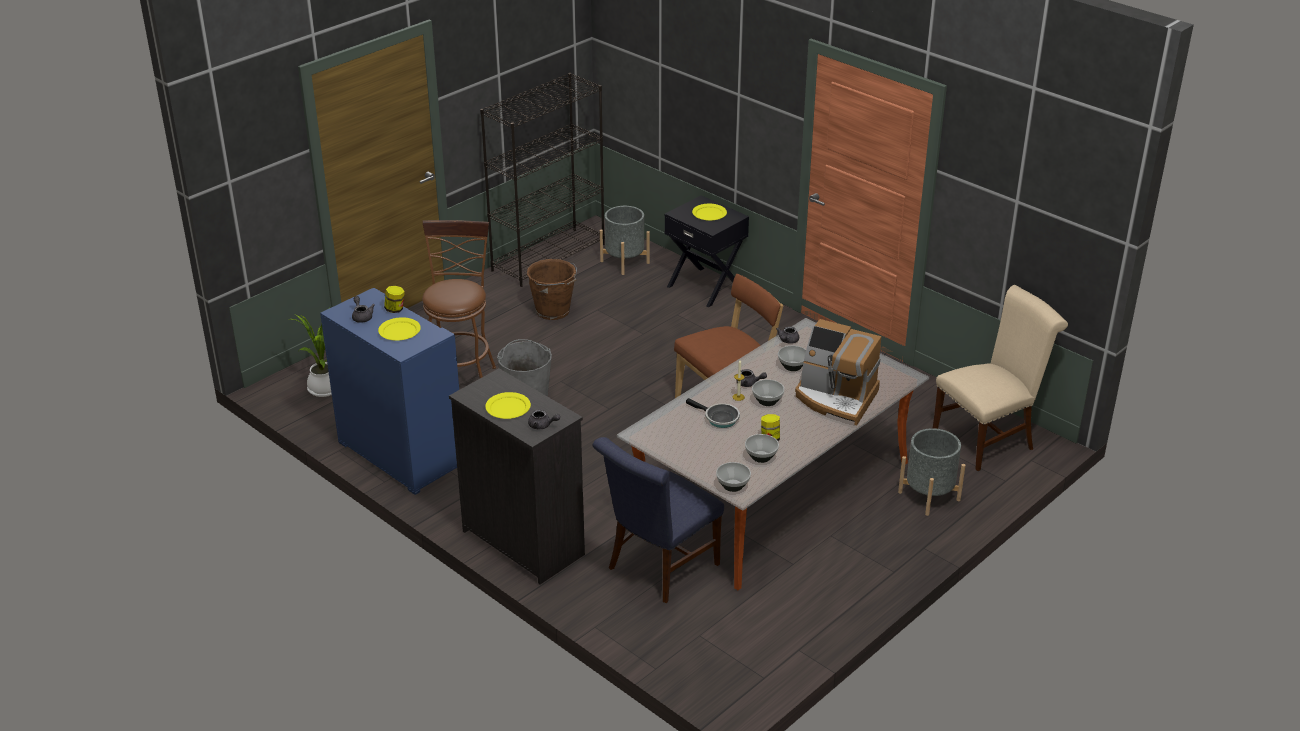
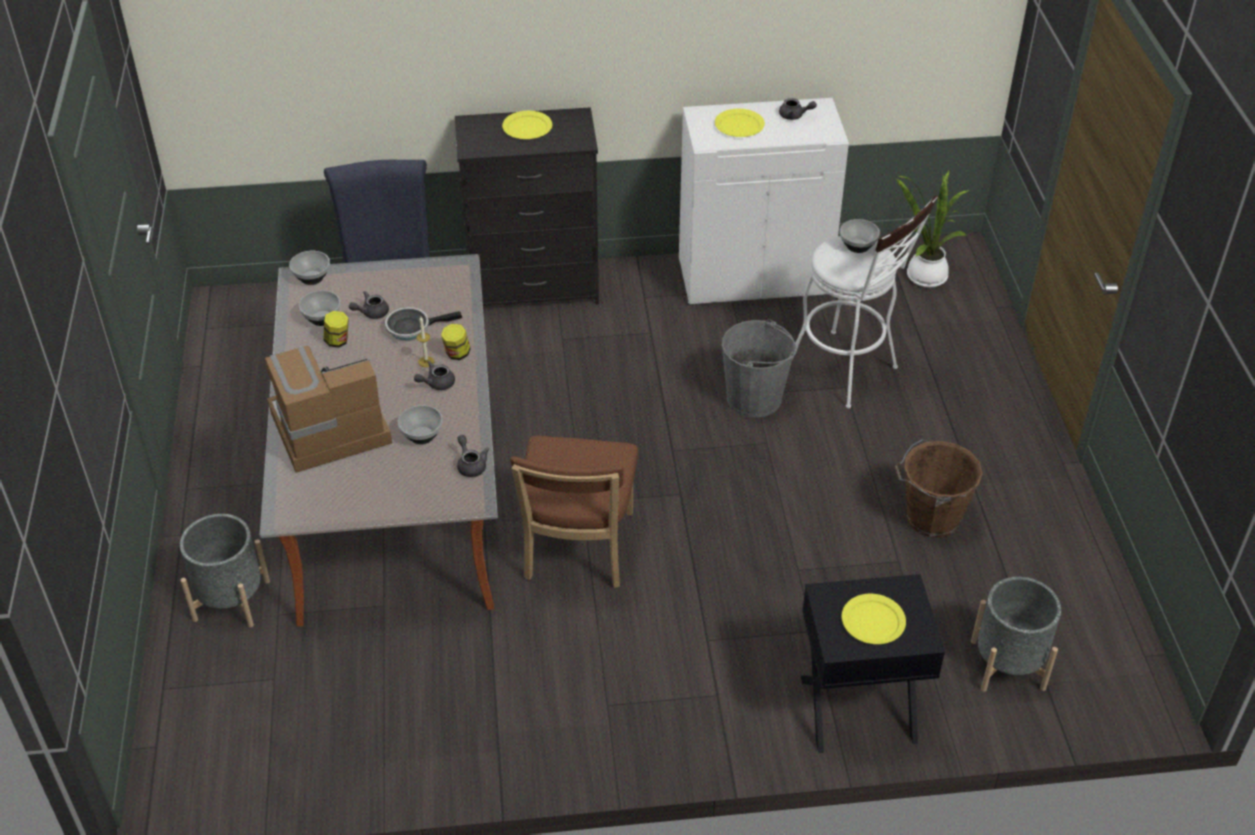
camera: 130 degrees right, 10 degrees up
(395, 309) = (785, 138): jar -> jar (457, 354)
(399, 454) = (754, 276): blue cabinet -> white cabinet
(462, 379) = (848, 373): brown stool -> white stool
(542, 425) = (475, 133): grey teapot -> grey teapot (371, 313)
(548, 256) = (1090, 593): black bookcase -> none
(767, 401) = (393, 377): bowl -> bowl (858, 246)
(988, 438) = (236, 739): beige chair -> none

